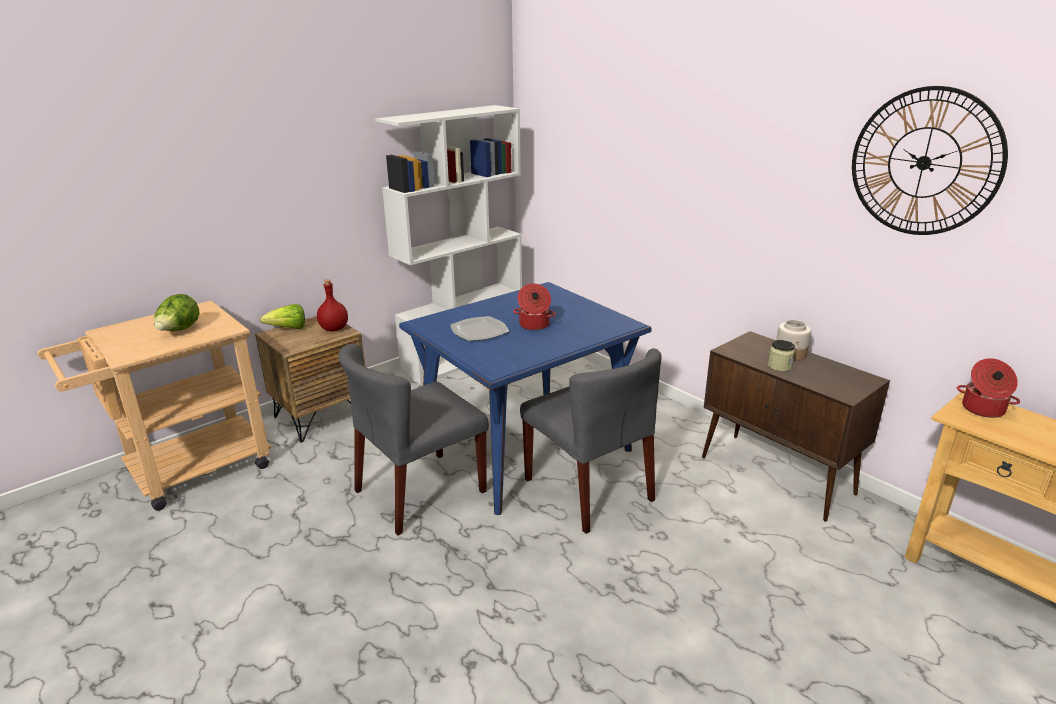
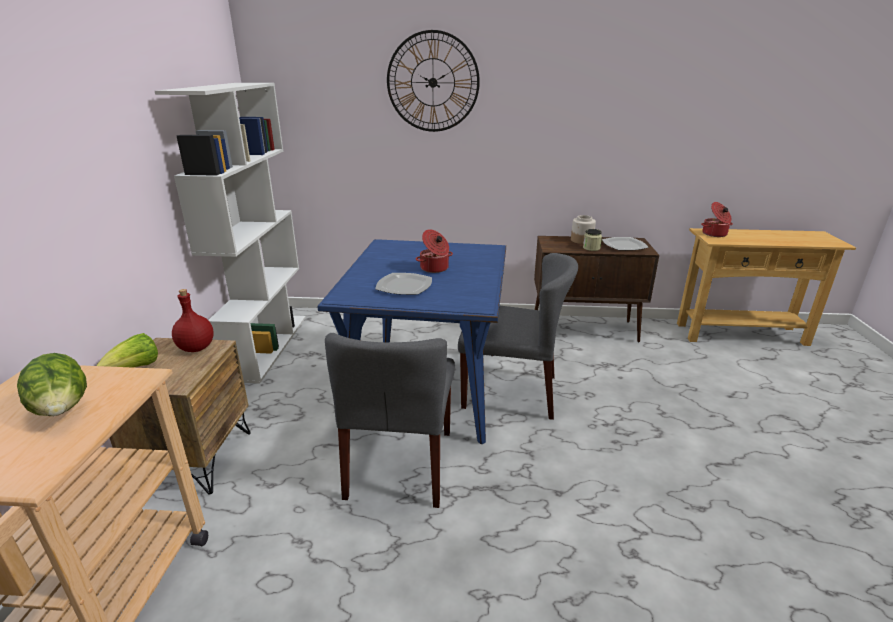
camera: 45 degrees left, 0 degrees up
(831, 379) = (624, 246): none -> plate
(924, 162) = (652, 87): wall clock -> wall clock (433, 82)

